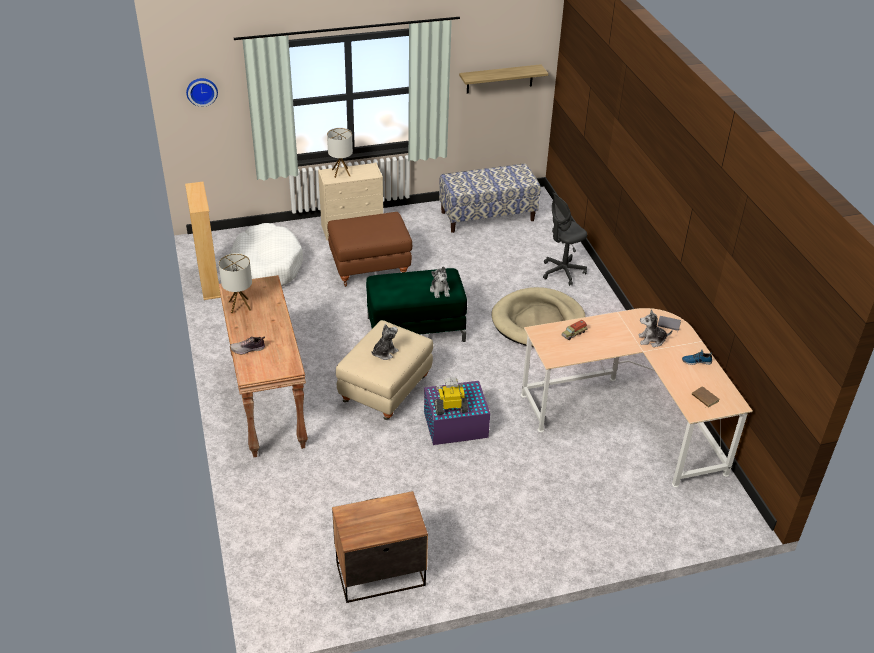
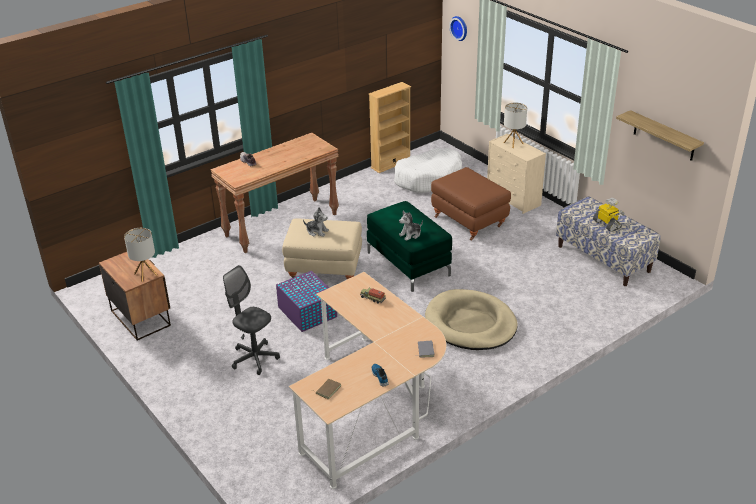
camera: 70 degrees right, 5 degrees down
(239, 306) = (292, 146): table lamp -> table lamp (145, 274)
(451, 408) = (294, 288): toy robot -> toy robot (607, 224)
(562, 272) = (558, 322): grey office chair -> grey office chair (254, 358)
(652, 340) = (394, 344): plush toy -> none

